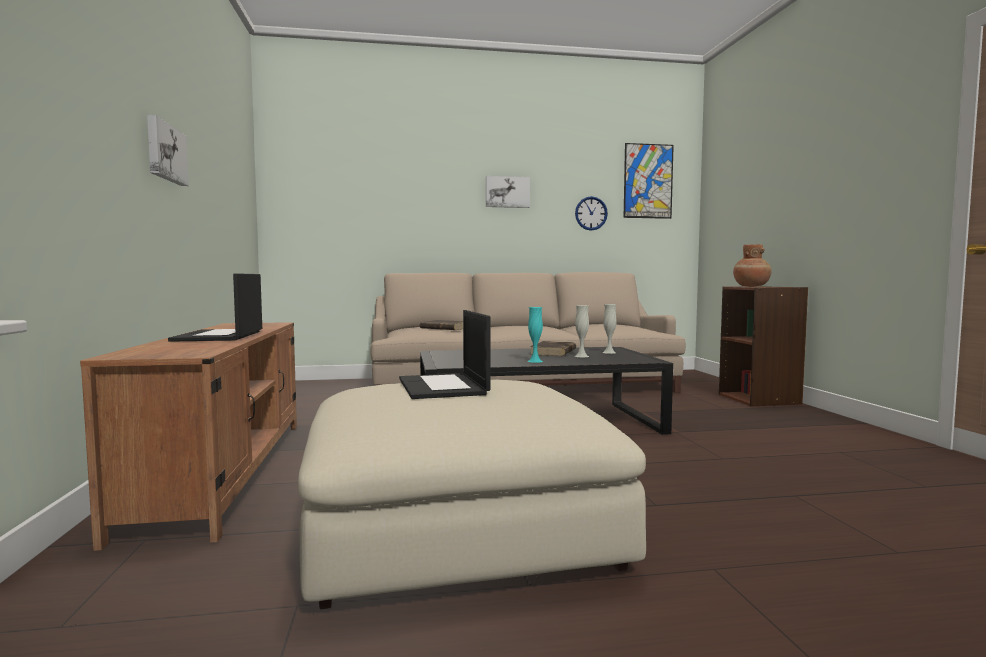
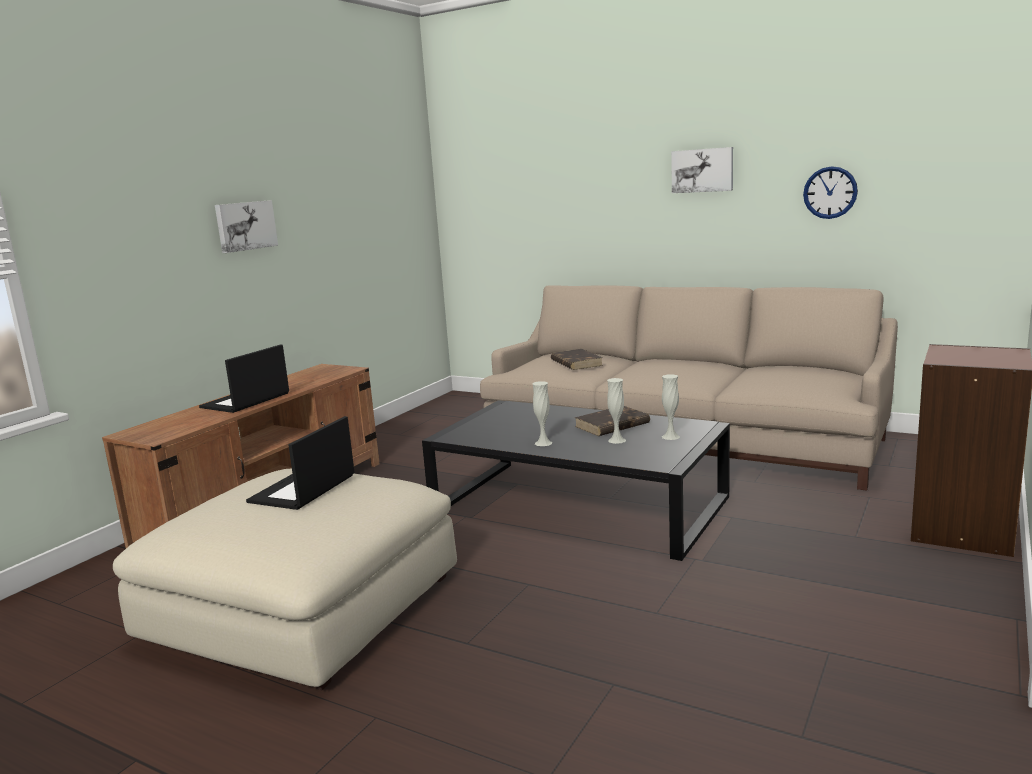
camera: 40 degrees right, 10 degrees up
(535, 361) = (543, 443): turquoise vase -> white vase
(648, 181) = (936, 132): picture -> none
(751, 286) = (968, 350): brown vase -> none

